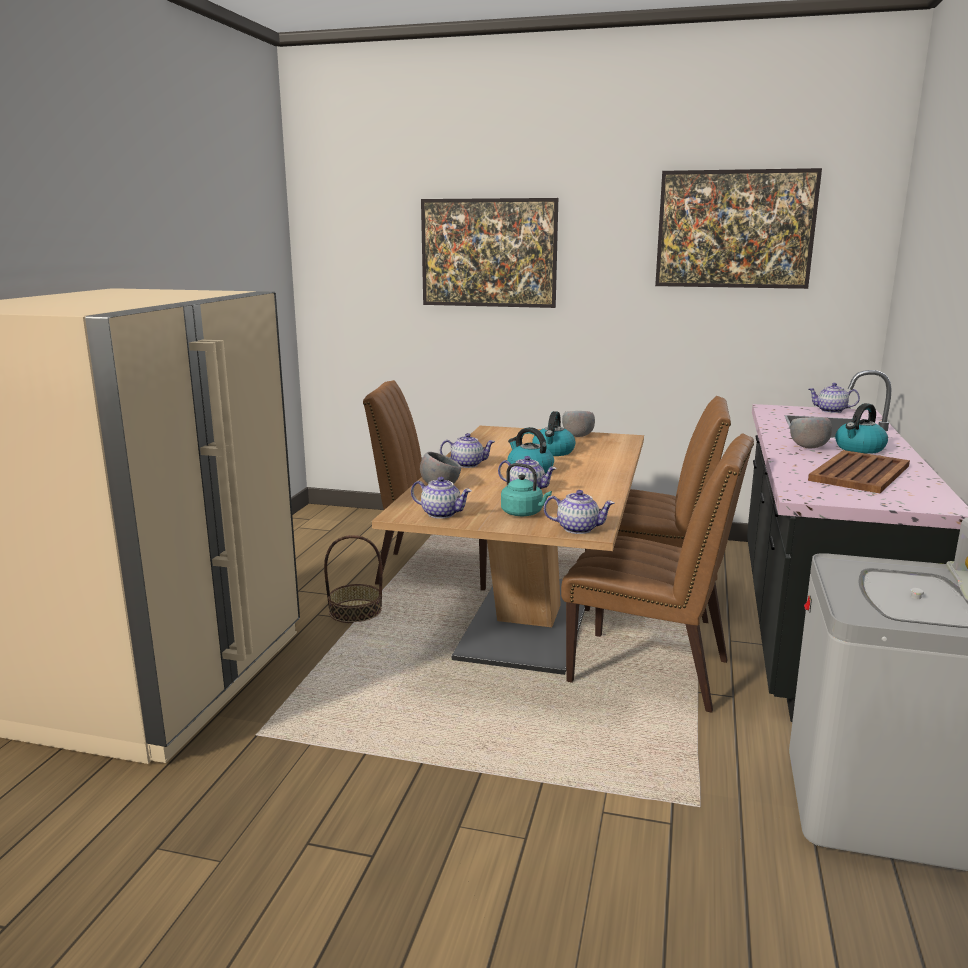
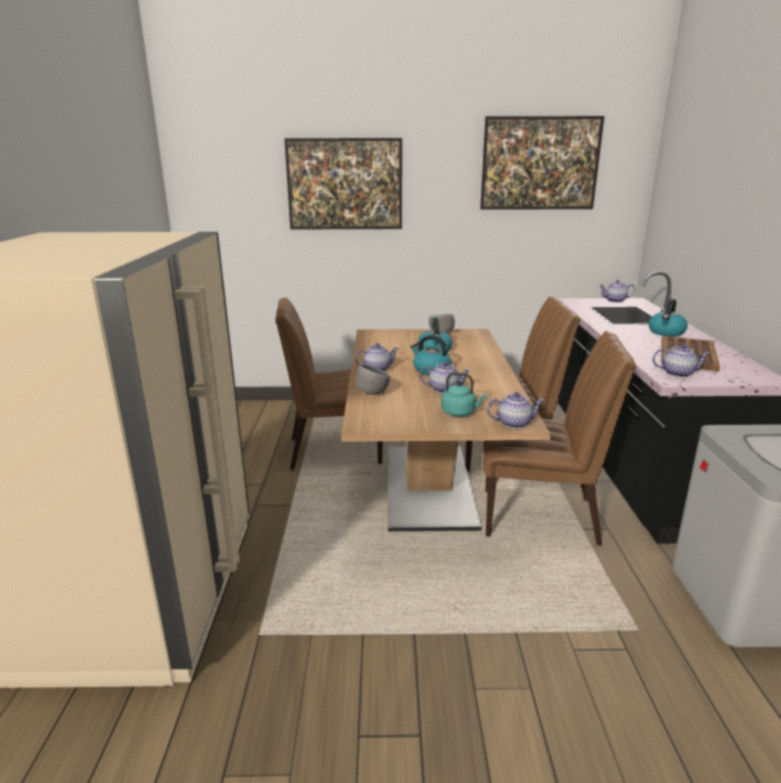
camera: 15 degrees left, 5 degrees up
(355, 611) = (286, 497): basket -> none
(442, 514) = (395, 420): teapot -> teapot (677, 373)
(808, 448) = (632, 334): grey bowl -> none

